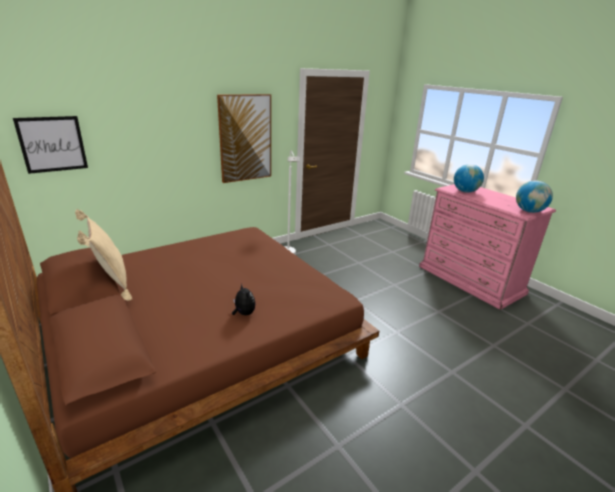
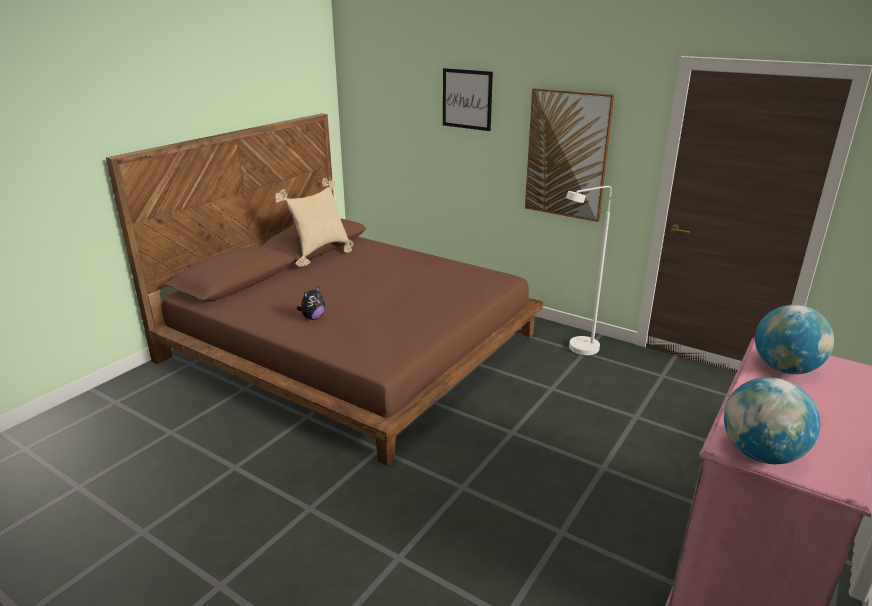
camera: 70 degrees right, 0 degrees up
(52, 144) = (377, 120): picture -> picture (467, 99)

